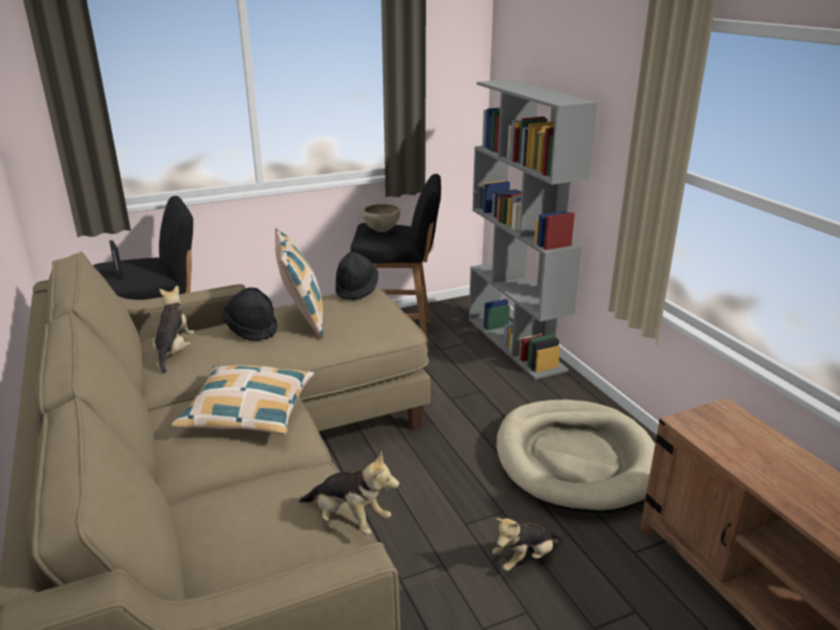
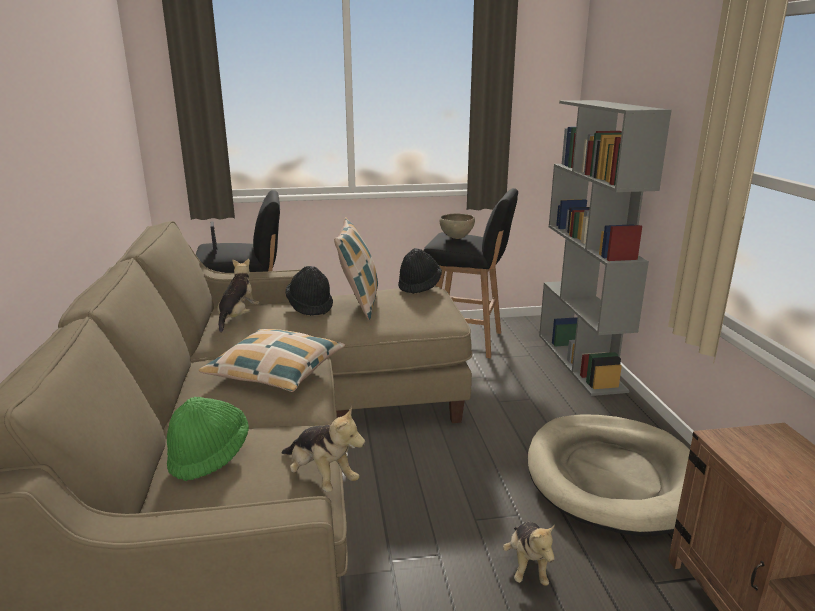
camera: 15 degrees right, 5 degrees down
(226, 517) = (209, 455): none -> green hat
(524, 558) = (527, 565): plush toy -> plush toy turned 75 degrees counterclockwise

